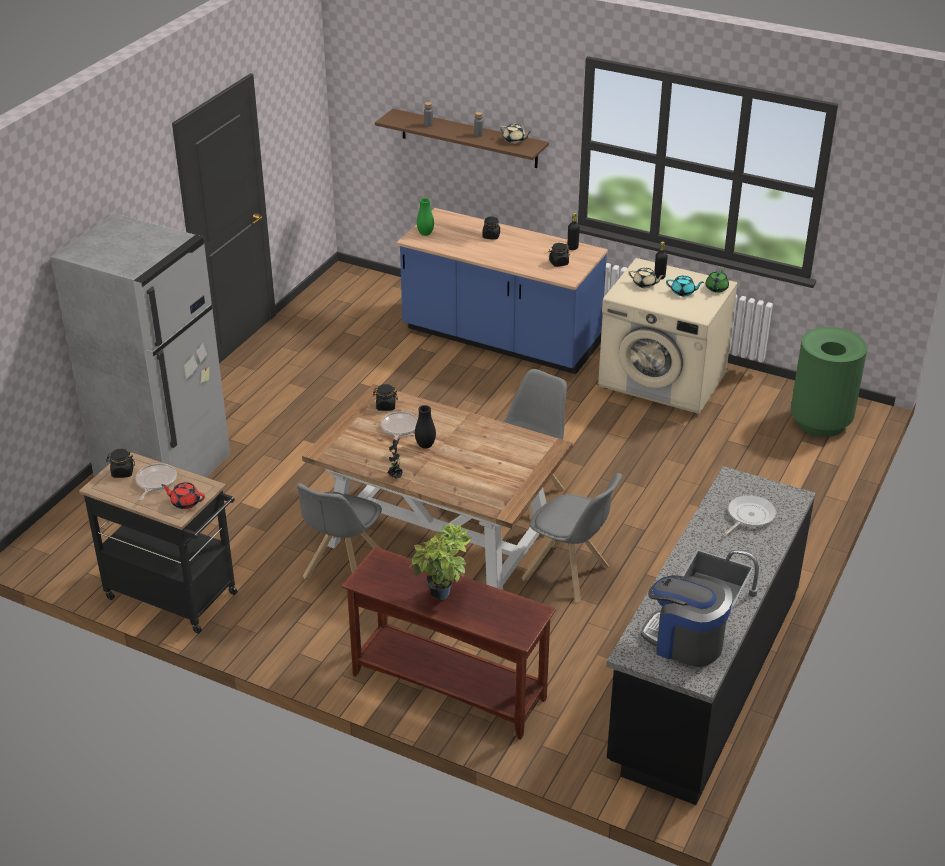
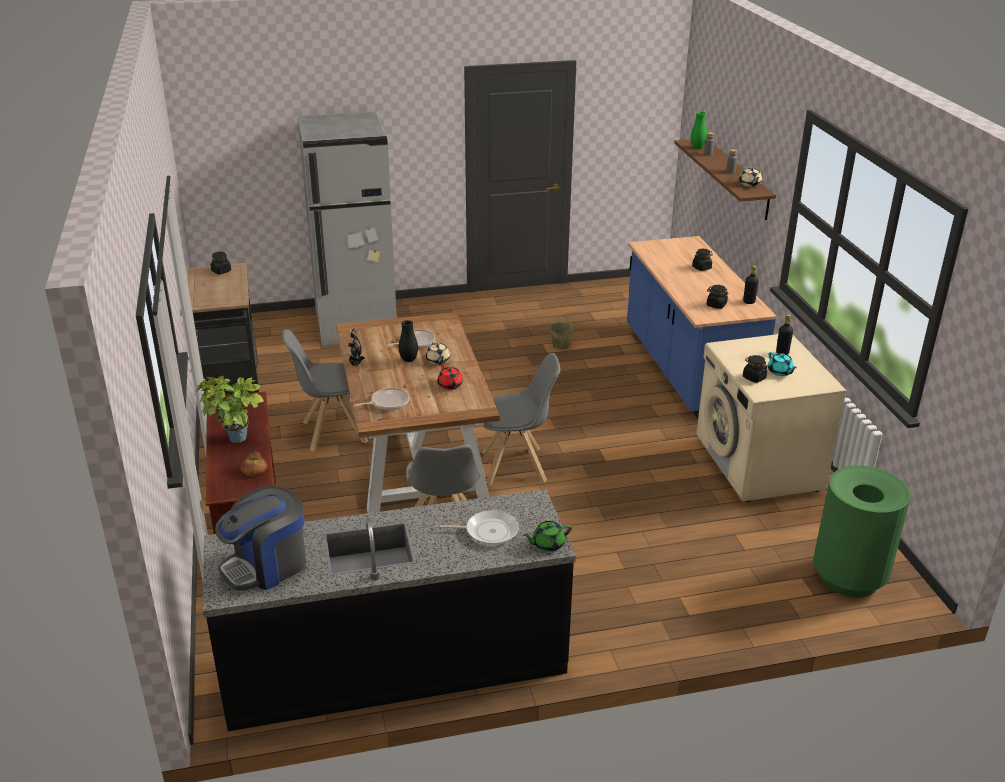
camera: 50 degrees right, 5 degrees down
(155, 482) = (223, 284): frying pan -> frying pan (388, 402)
(185, 502) = (212, 301): red teapot -> red teapot (449, 385)
(376, 375) = (560, 345): none -> beige bucket
(385, 406) = (435, 327): black jar -> black jar (754, 378)
(425, 234) = (657, 246): green vase -> green vase (697, 148)
(505, 604) = (254, 470): none -> bread
(645, 284) = (759, 351): beige teapot -> beige teapot (438, 361)
(684, 642) = (266, 565): coffee machine -> coffee machine turned 120 degrees counterclockwise
(716, 288) = (815, 384): green teapot -> green teapot (547, 544)

